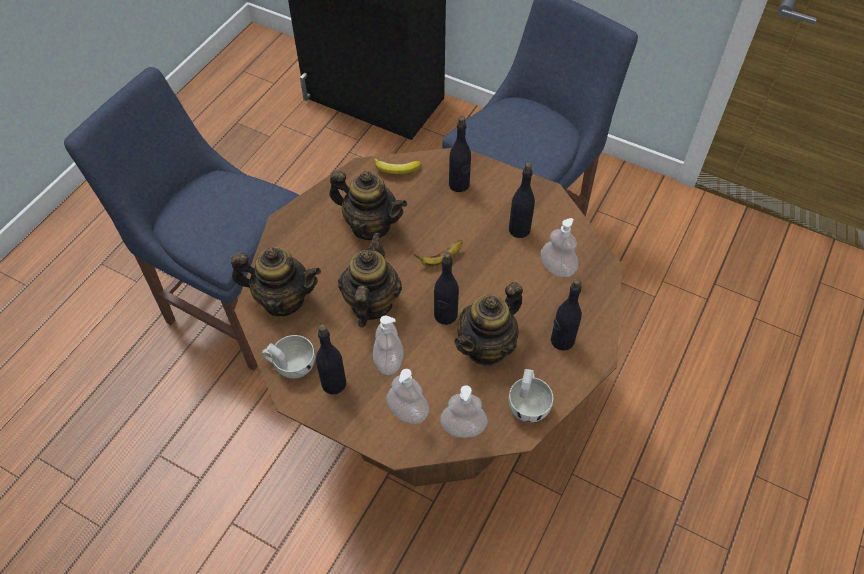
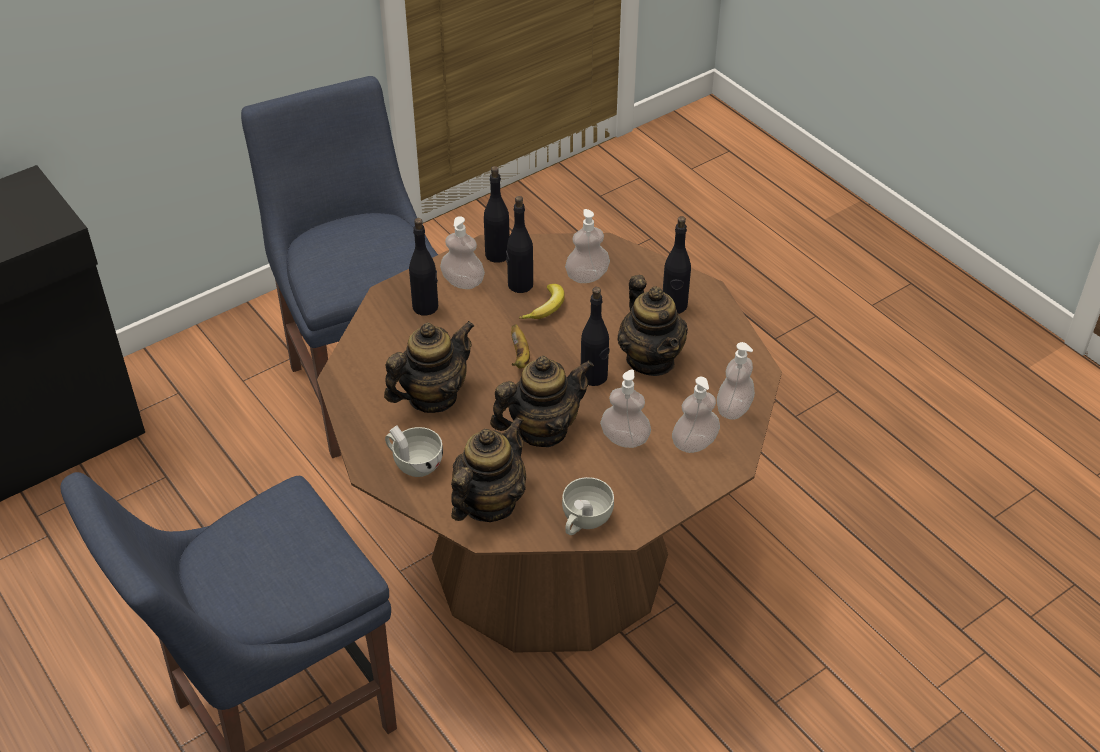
camera: 65 degrees left, 10 degrees down
(334, 383) = (628, 491): black bottle -> black bottle (497, 254)
(371, 303) = (542, 430): teapot -> teapot turned 120 degrees clockwise
(396, 170) = (364, 349): banana -> banana (546, 307)
(499, 195) = (463, 282): none -> soap dispenser
(528, 403) = (731, 354): white cup -> white cup (413, 463)

